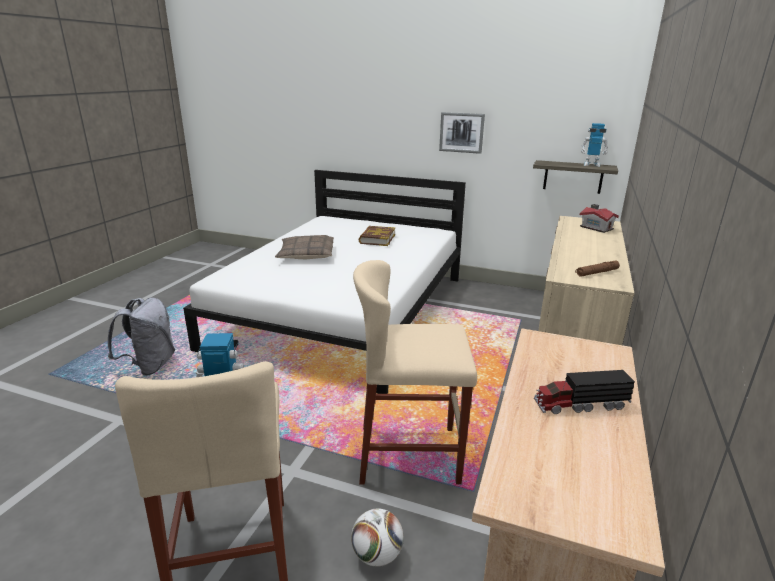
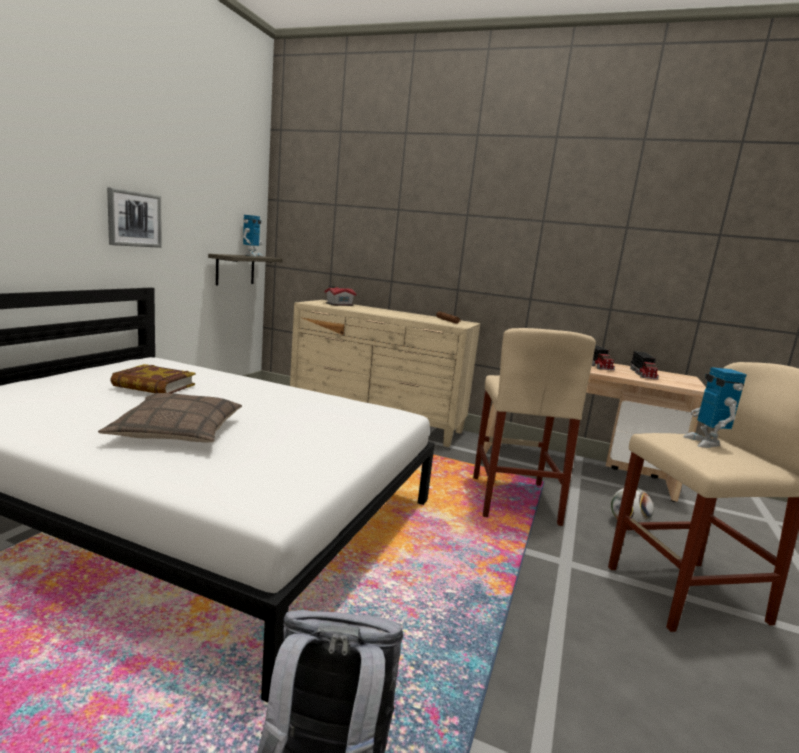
camera: 90 degrees left, 10 degrees down
(563, 451) = (643, 374): none -> toy truck

